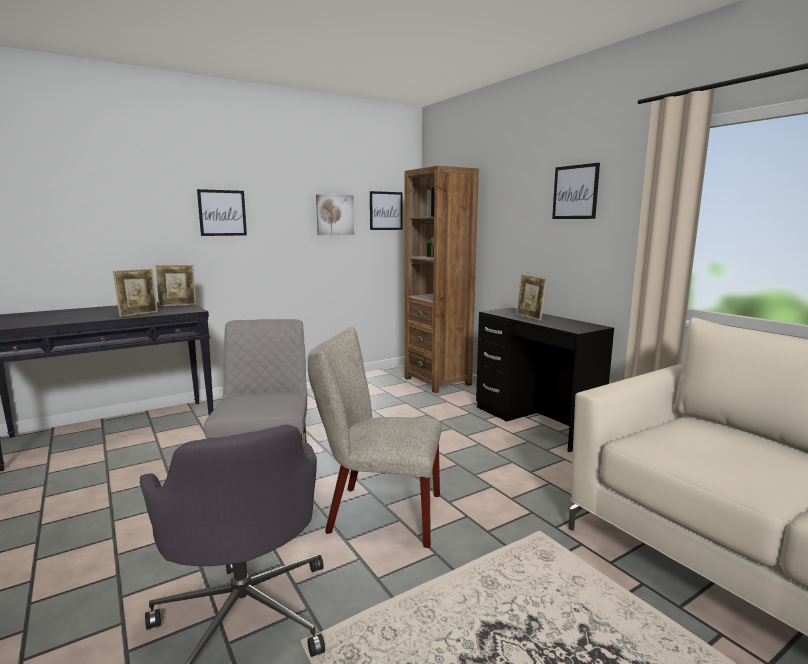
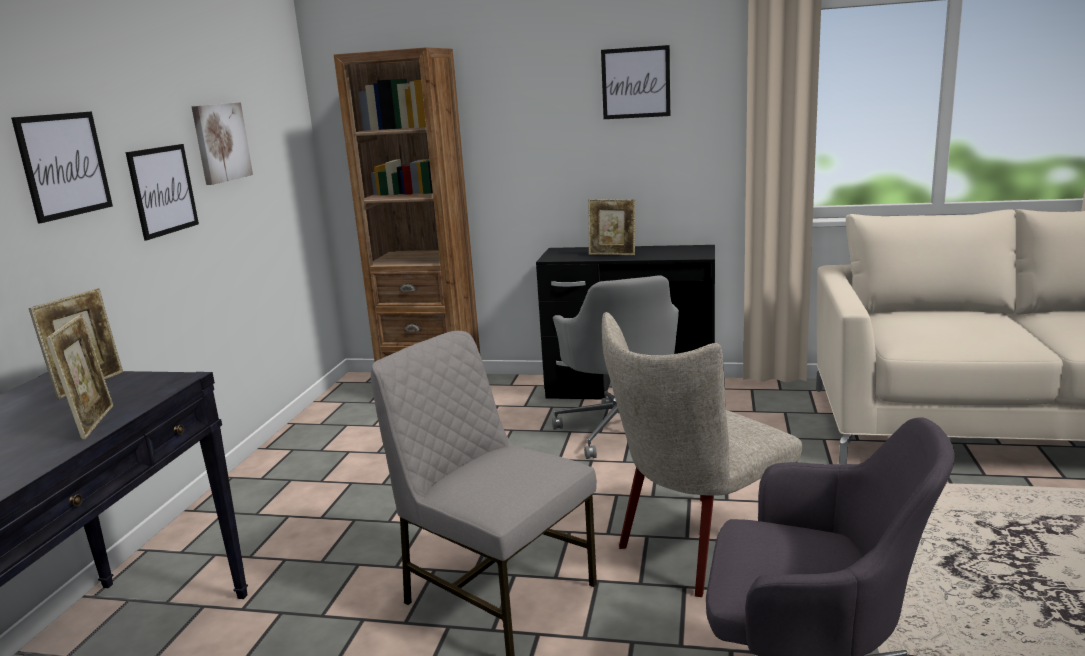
camera: 45 degrees left, 5 degrees up
(386, 211) = (277, 125): picture -> picture (163, 190)
(481, 439) = (621, 428): none -> grey office chair

